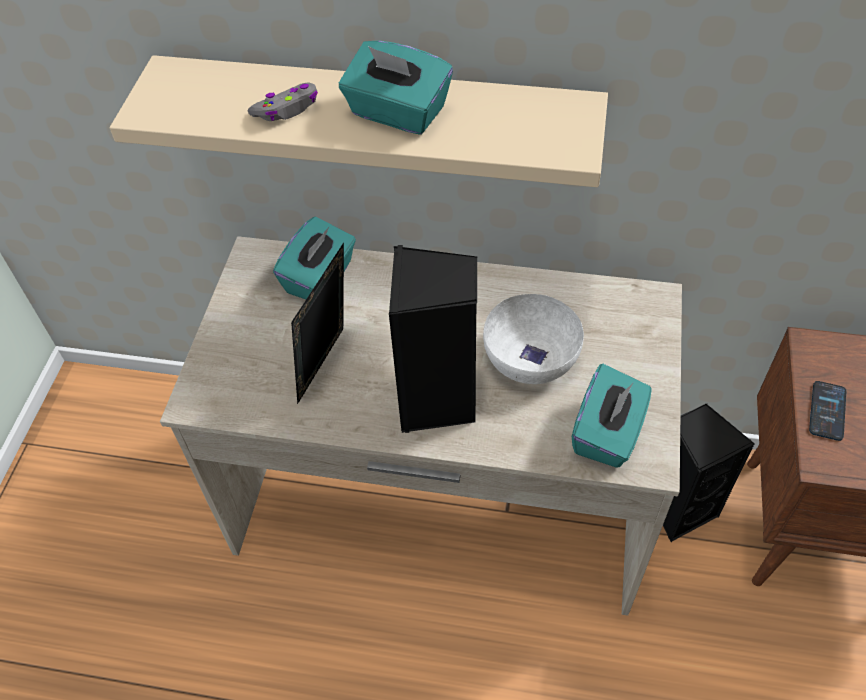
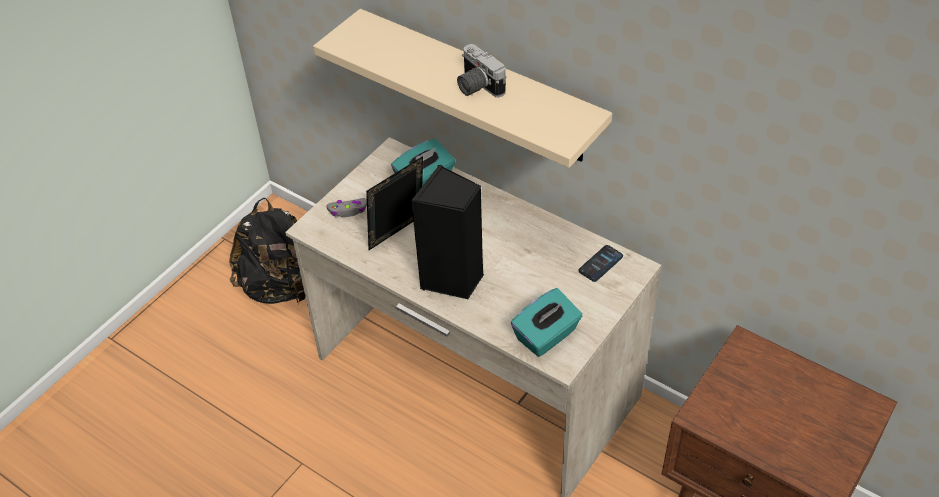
camera: 25 degrees right, 5 degrees down
(135, 478) = (281, 287): none -> black backpack
(287, 109) = (415, 65): grey game controller -> grey game controller (348, 210)
(397, 113) = (476, 86): turquoise tissue box -> camera
(529, 358) = (526, 275): white bowl -> none
(679, 508) = (647, 451): black speaker -> none
(827, 411) = (723, 387): phone -> phone (600, 264)

